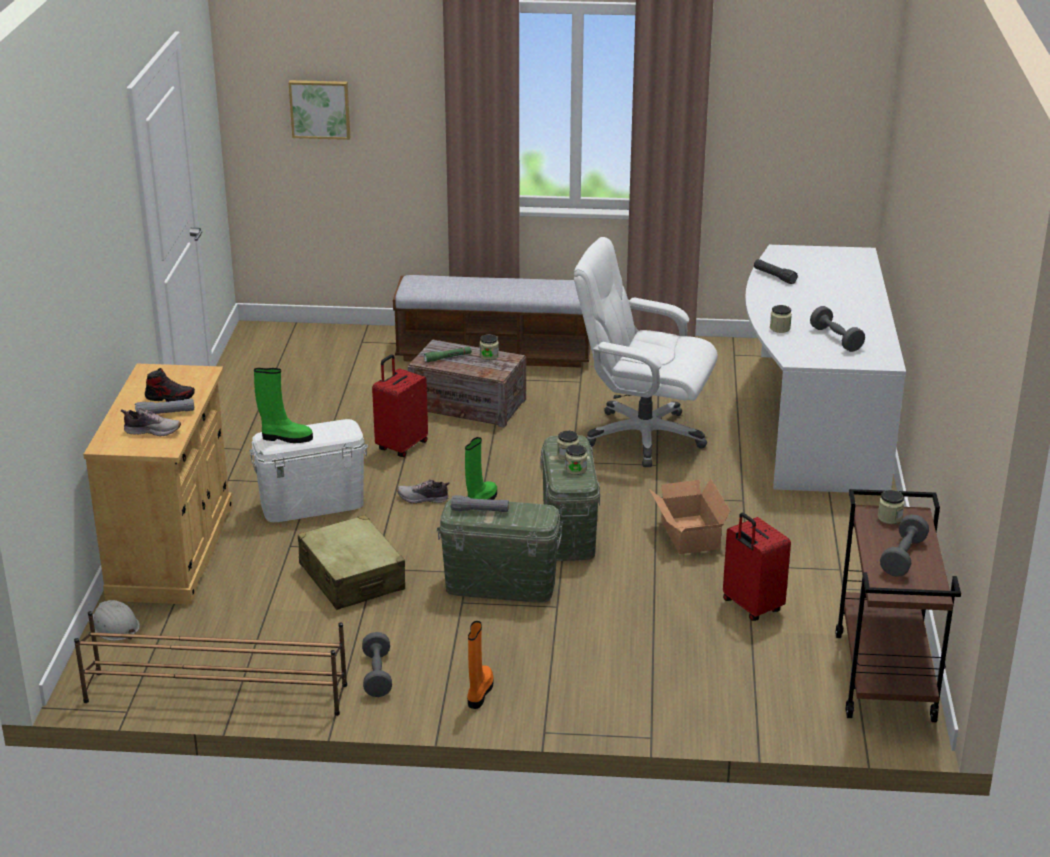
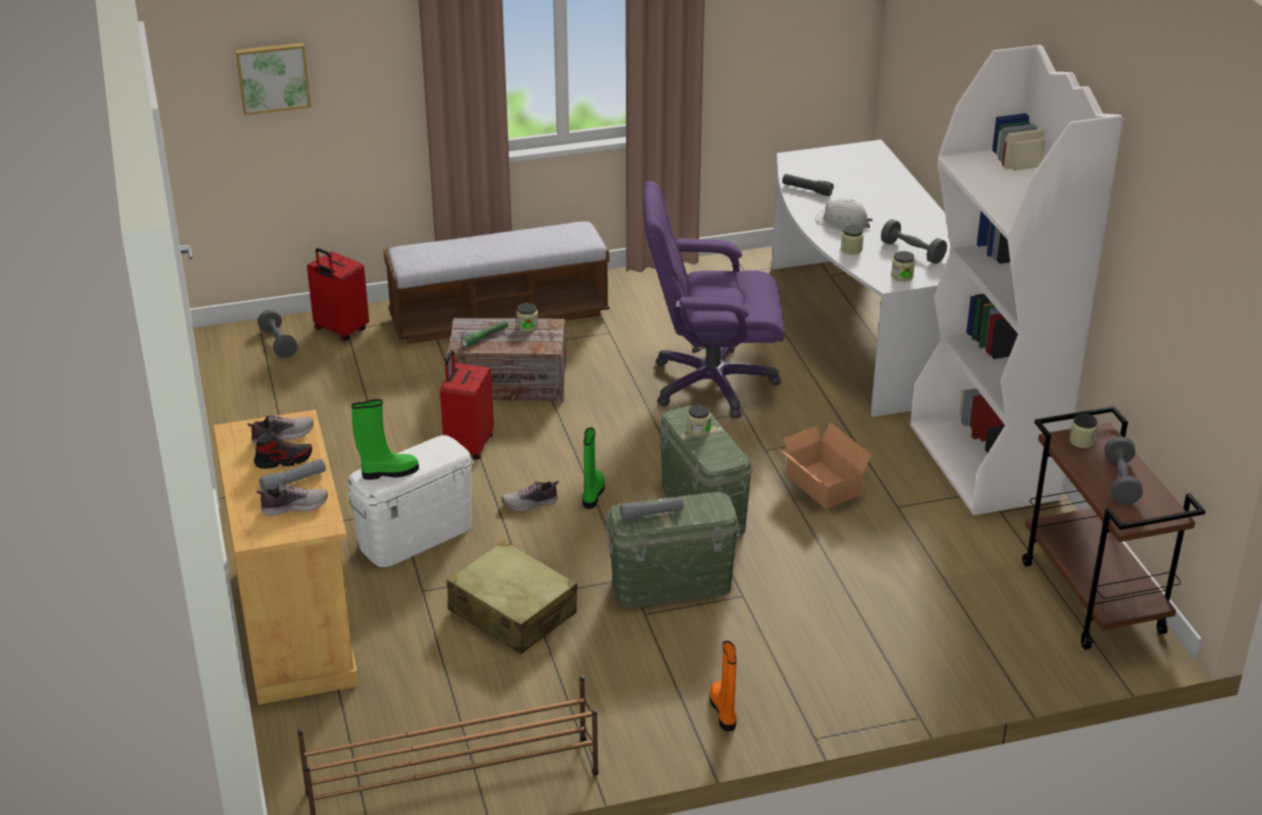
camera: 20 degrees left, 5 degrees up
(114, 626) = (288, 733): white hard hat -> white hard hat (843, 222)
(182, 380) = (282, 436): none -> shoe
(377, 675) = (609, 718): grey dumbbell -> grey dumbbell (278, 343)
(575, 469) = (717, 445): jar -> jar (902, 276)
(643, 436) = (711, 384): white office chair -> purple office chair
(751, 606) = (927, 551): red suitcase -> red suitcase (340, 330)
(855, 546) = (984, 463): none -> white bookcase

